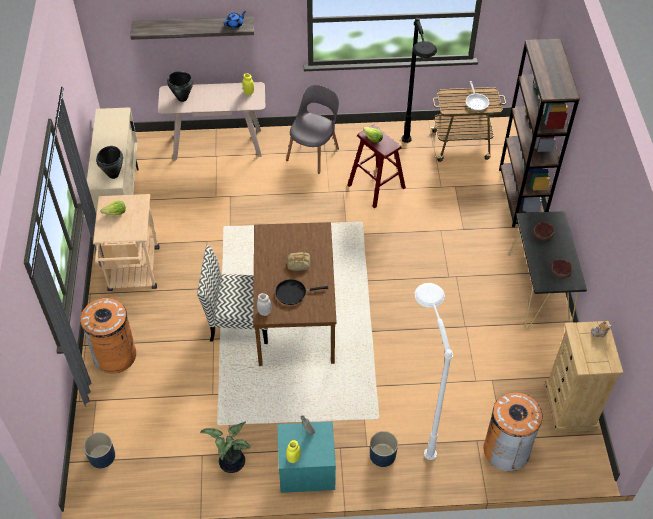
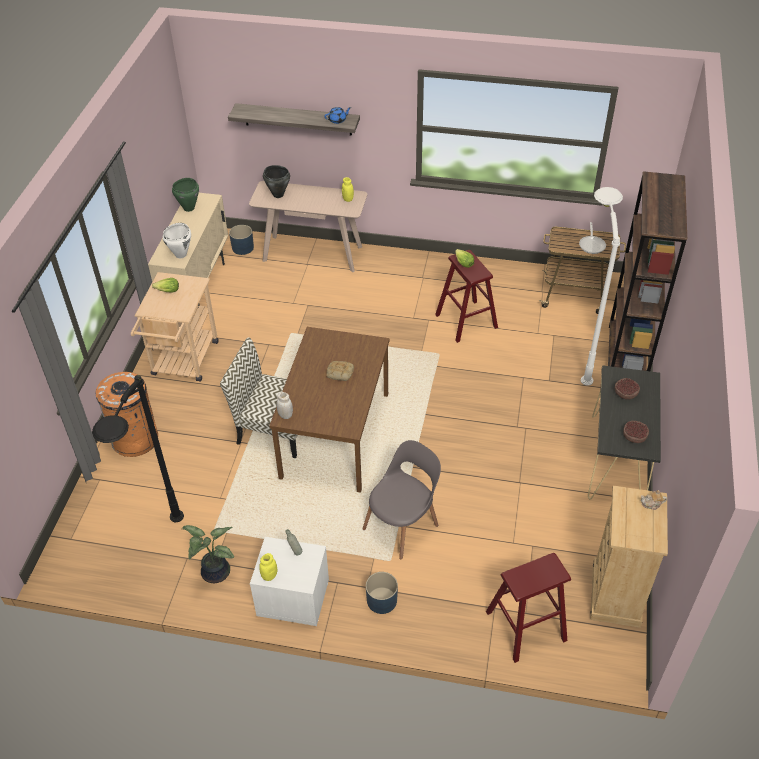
camera: 15 degrees right, 5 degrees down
(101, 456) = (84, 537): blue planter -> blue planter (242, 248)
(103, 126) = (188, 208): none -> green cooking pot
(114, 174) = (181, 254): black cooking pot -> white cooking pot
(293, 293) = (323, 401): black frying pan -> none
(306, 470) = (292, 598): turquoise nightstand -> white nightstand
(313, 153) = (410, 277): grey chair -> grey chair (402, 525)
(410, 162) = (511, 303): black floor lamp -> black floor lamp (162, 554)
(418, 418) = (435, 570): white floor lamp -> white floor lamp (581, 353)
(506, 450) = (525, 626): orange trash can -> red stool

